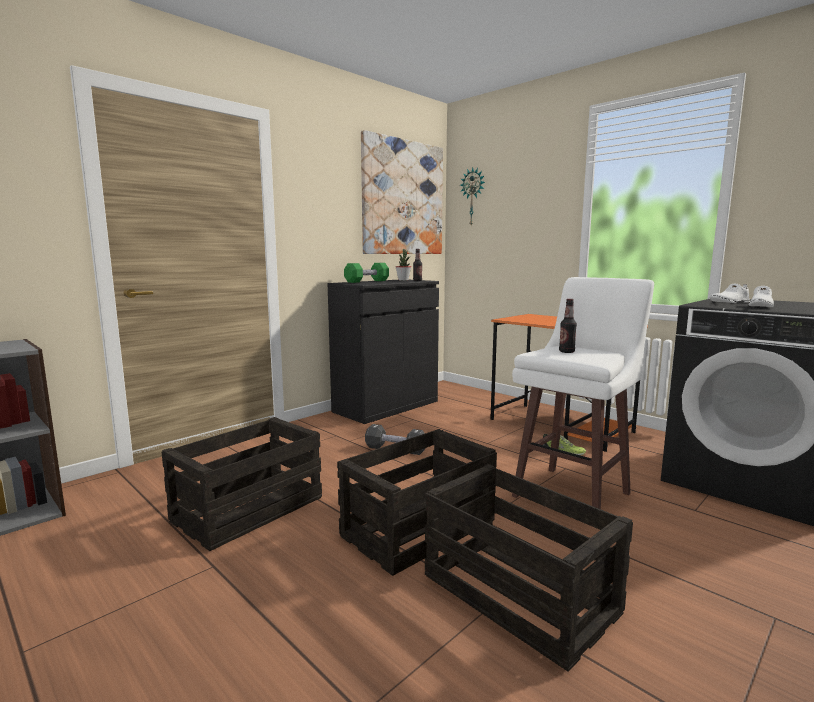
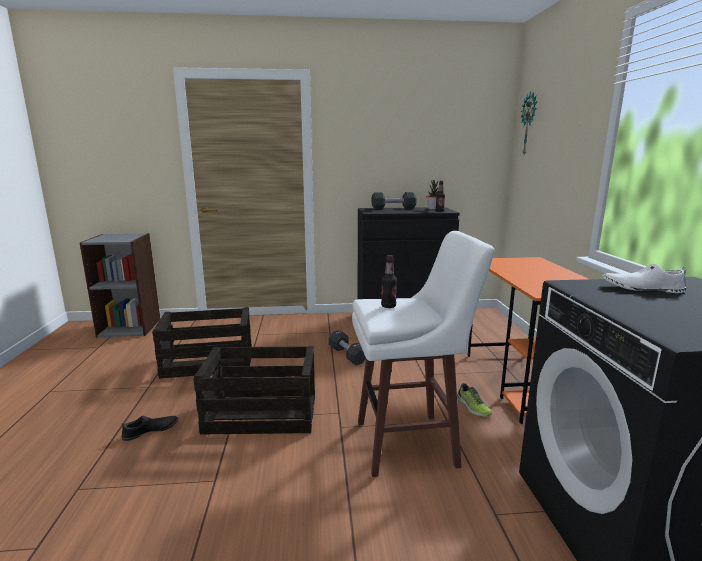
camera: 40 degrees right, 5 degrees up
(325, 604) = (151, 431): none -> black shoe
(367, 281) = (393, 208): green dumbbell -> black dumbbell
(403, 198) = (451, 129): picture -> none
(517, 593) = (235, 484): crate -> none
(760, 306) = (643, 302): white shoe -> none

